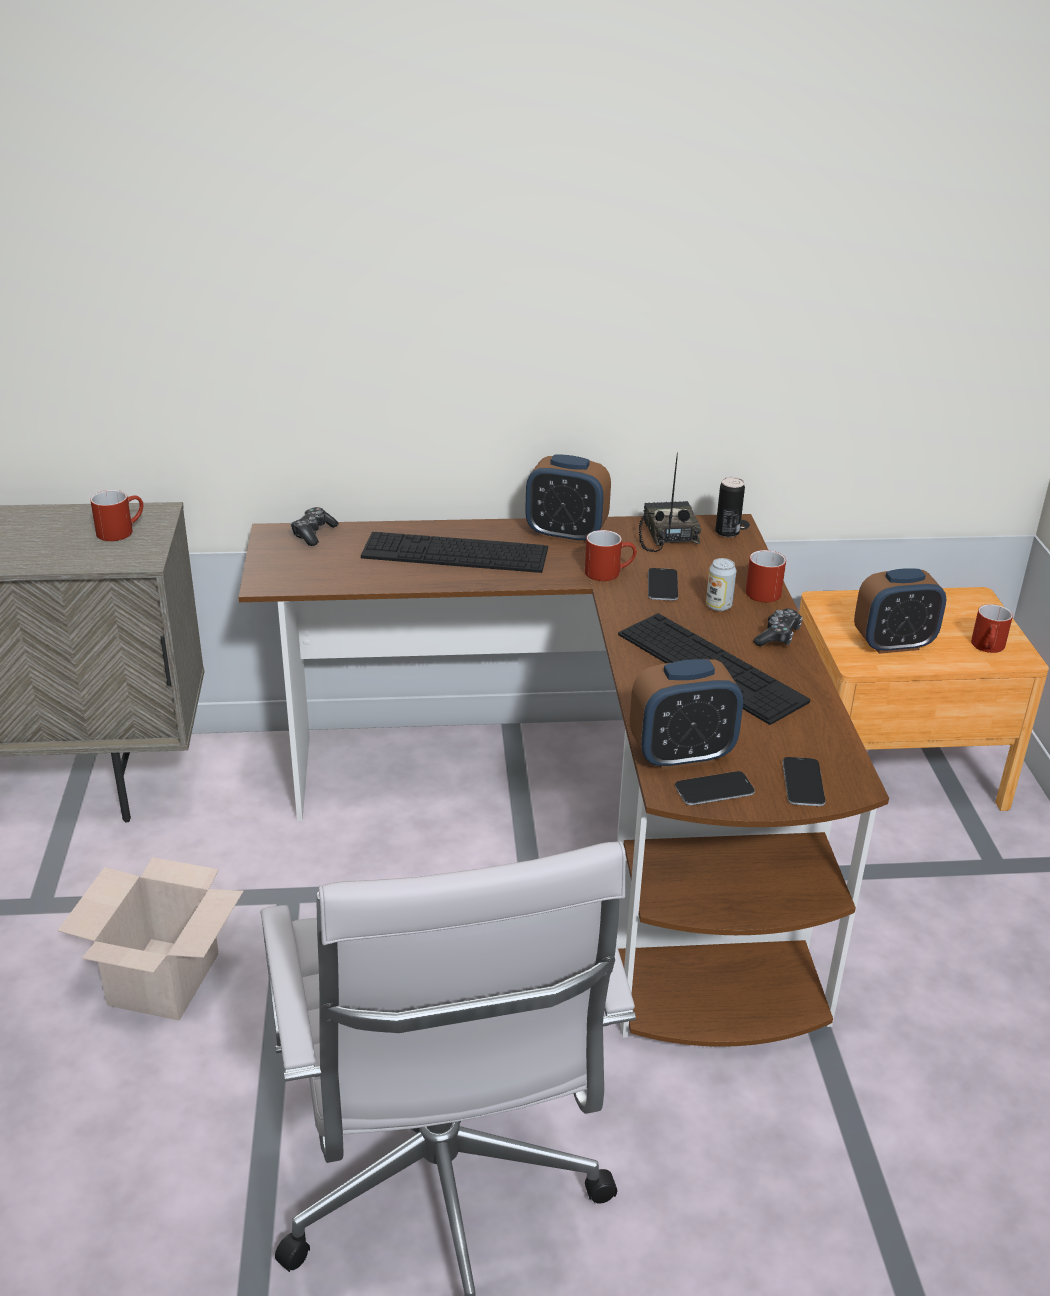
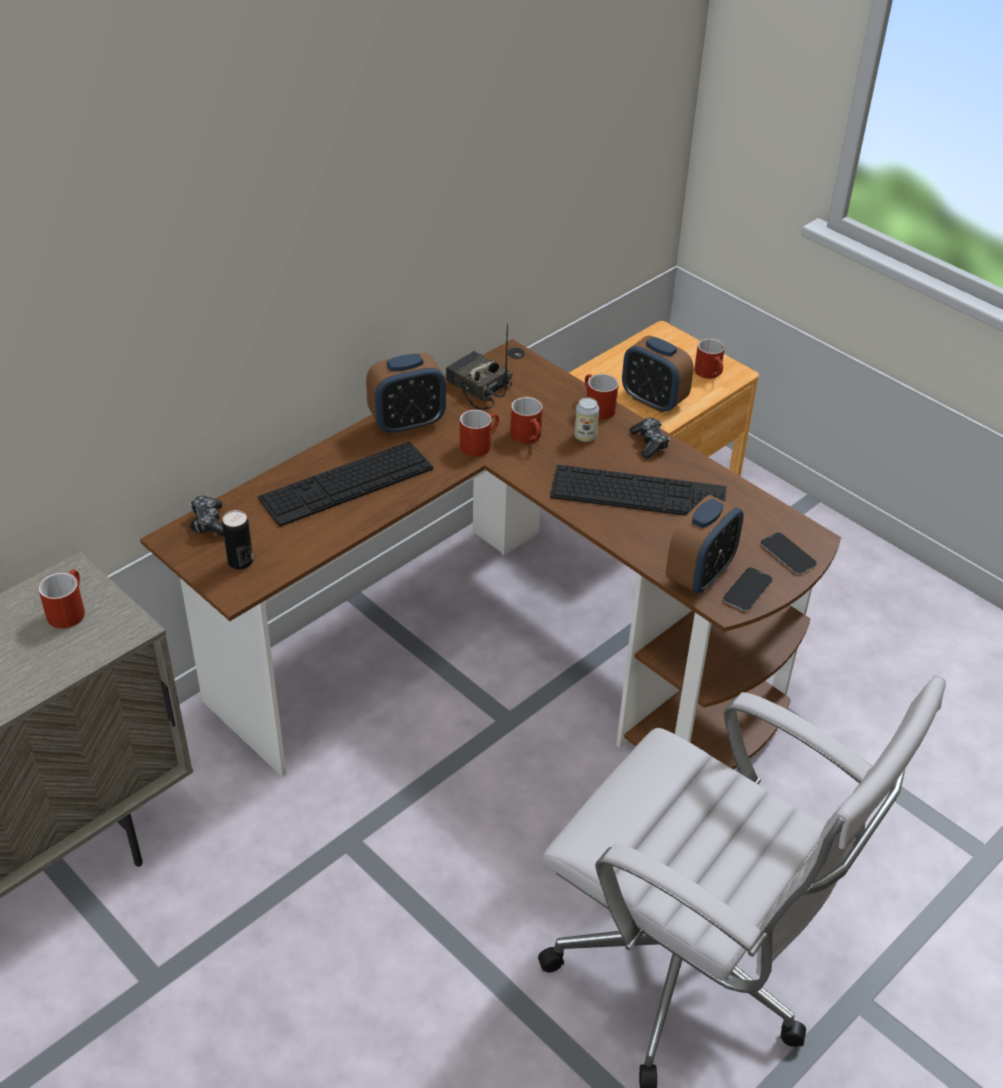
camera: 40 degrees left, 10 degrees up
(163, 977) = (329, 966): cardboard box -> none
(662, 586) = (529, 437): phone -> red mug
(727, 532) = (518, 365): can -> can (240, 562)
(893, 644) = (653, 400): alarm clock -> alarm clock turned 90 degrees clockwise

